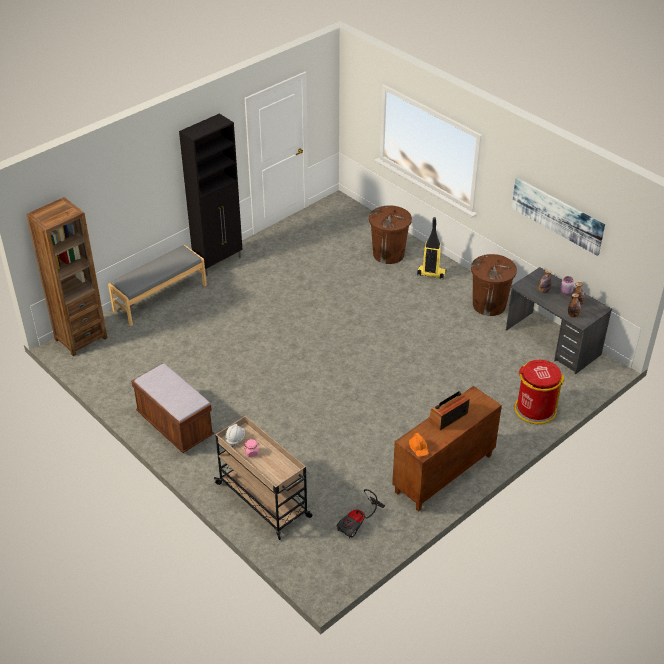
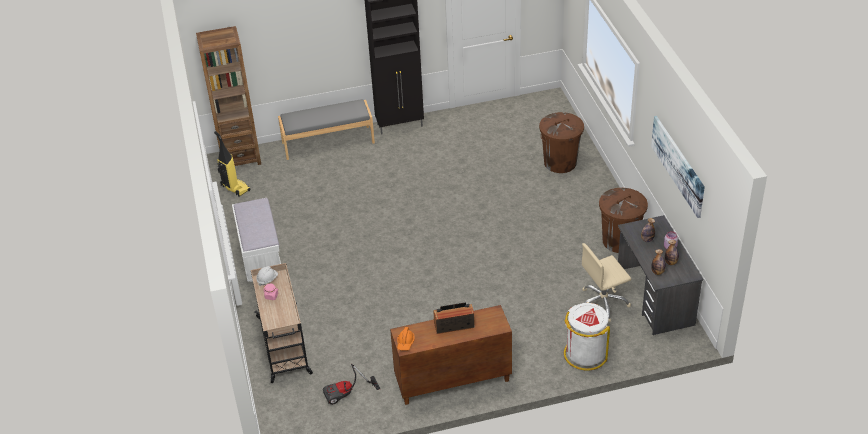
camera: 30 degrees right, 0 degrees up
(175, 425) = (260, 257): brown bench -> white bench
(431, 274) = (586, 193): vacuum cleaner -> vacuum cleaner (235, 188)
(516, 361) = (603, 303): none -> beige office chair
(535, 409) = (585, 354): red trash can -> white trash can

